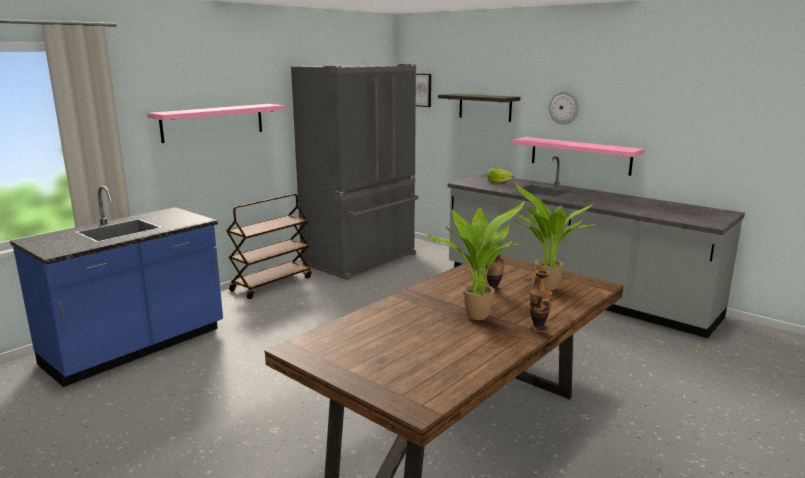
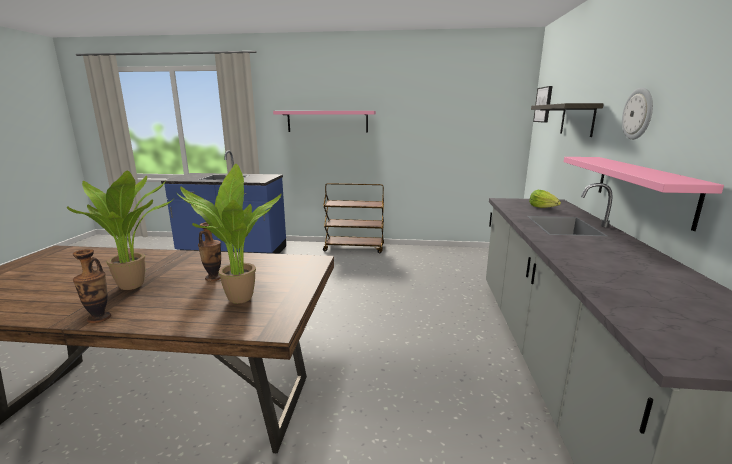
camera: 55 degrees right, 0 degrees up
(362, 260) = (440, 256): grey fridge -> none

